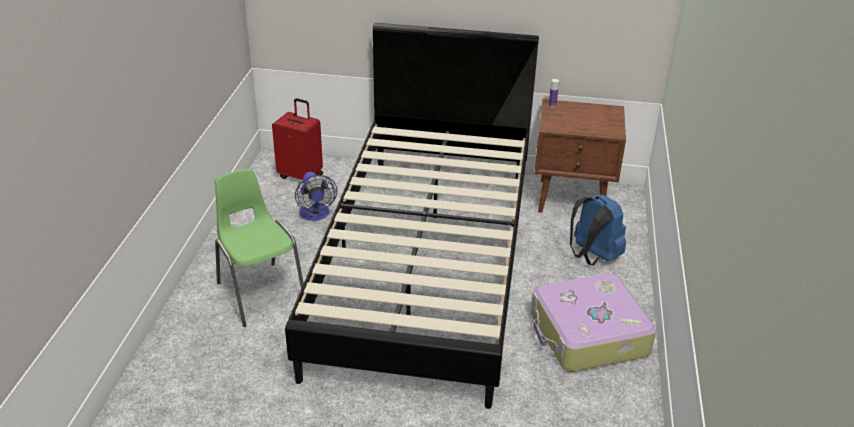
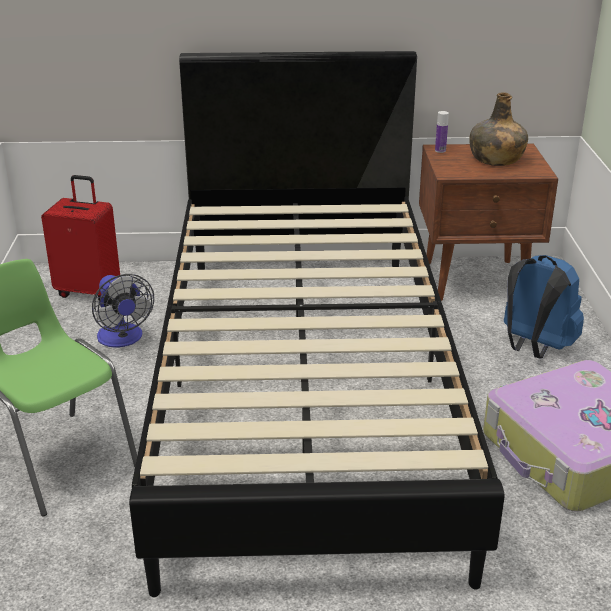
camera: 10 degrees left, 5 degrees down
(588, 118) = (495, 159): none -> green bottle

